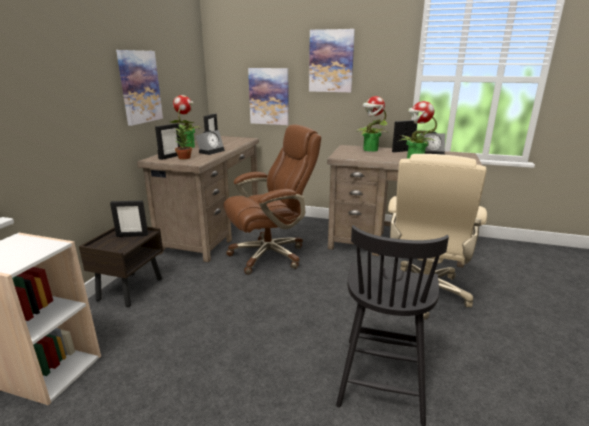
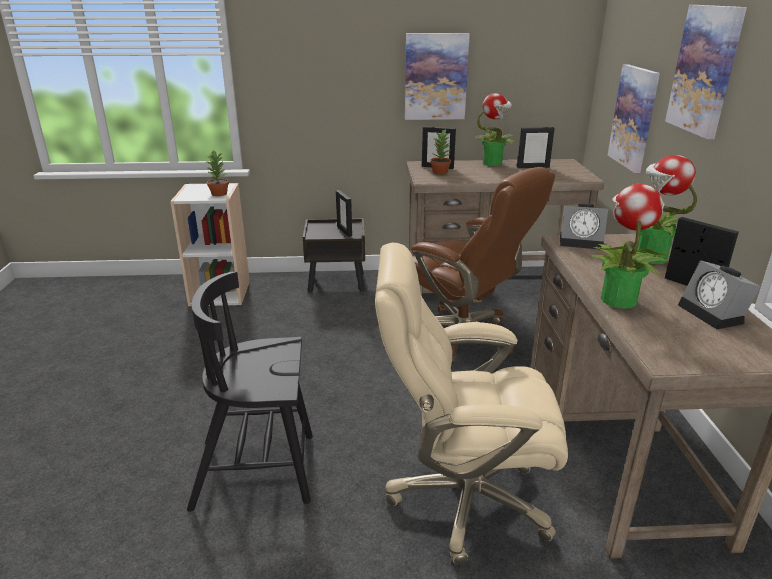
camera: 70 degrees right, 5 degrees up
(41, 244) = (219, 194): none -> potted plant
(211, 151) = (485, 176): alarm clock -> alarm clock (582, 242)

